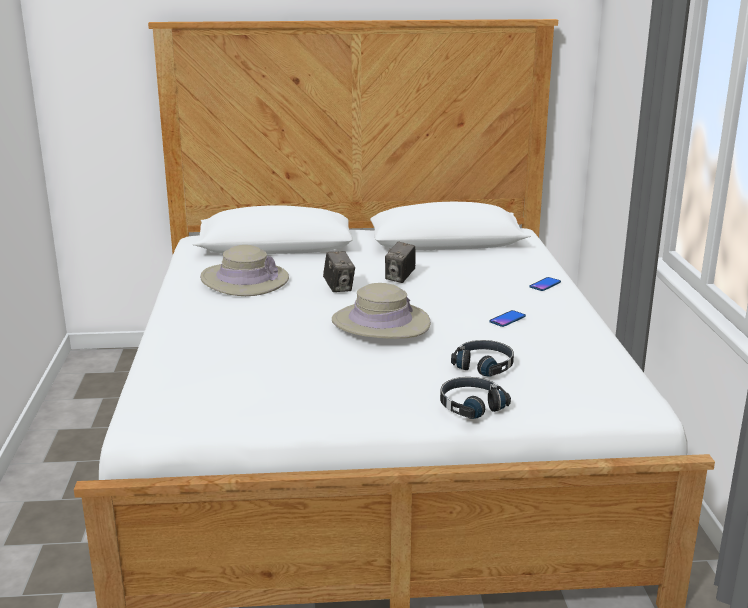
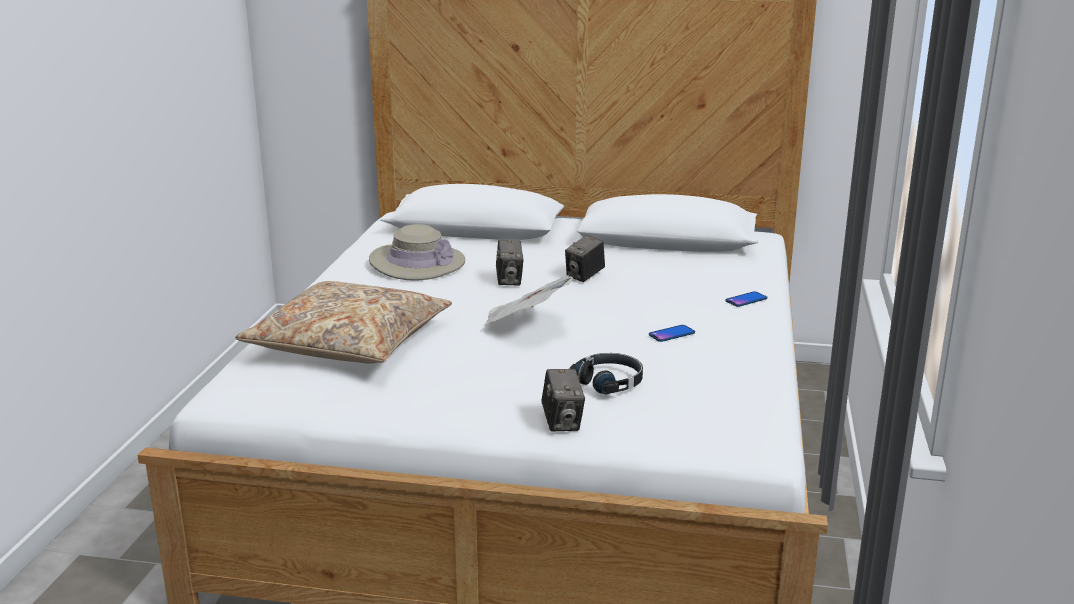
camera: 15 degrees right, 0 degrees up
(233, 357) = (349, 342): none -> beige pillow
(380, 323) = (525, 323): beige hat -> newspaper
(471, 405) = (562, 422): black headphones -> camera

